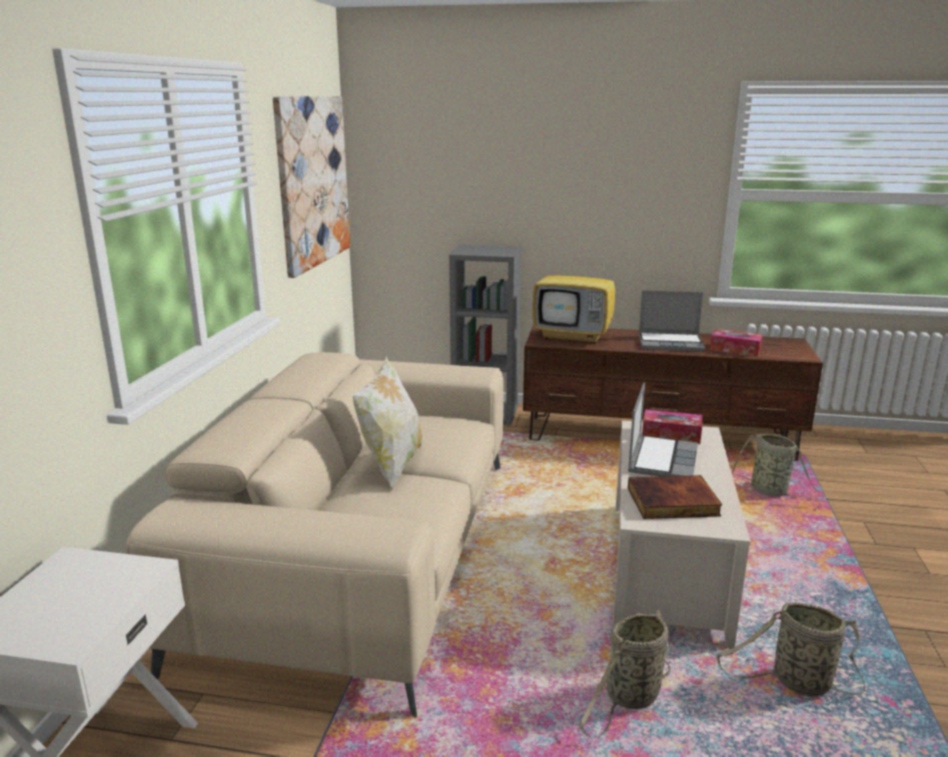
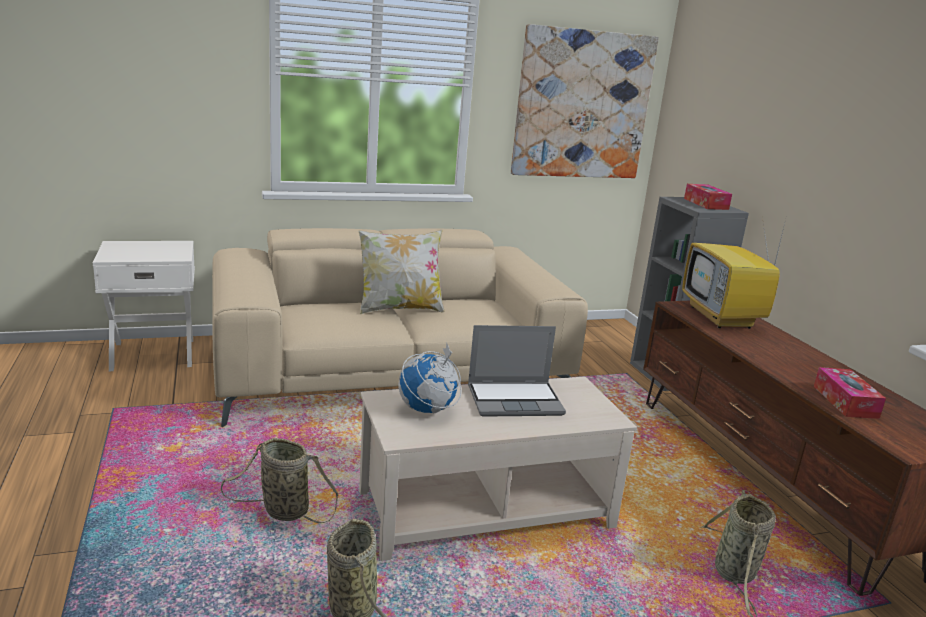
camera: 60 degrees right, 0 degrees up
(671, 343) = (795, 364): laptop -> none
(671, 435) = (580, 401): tissue box -> tissue box (705, 204)
(672, 502) = (427, 410): book -> globe

